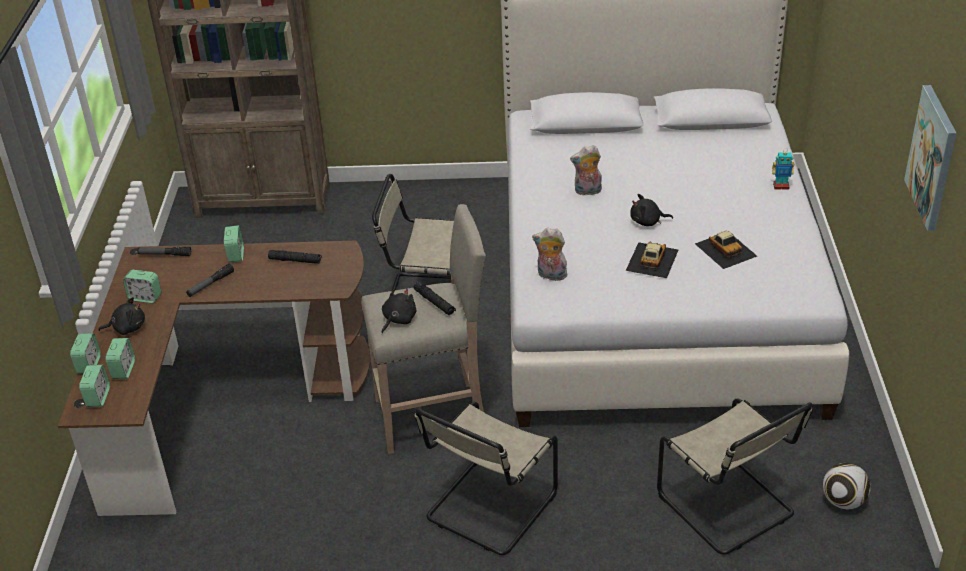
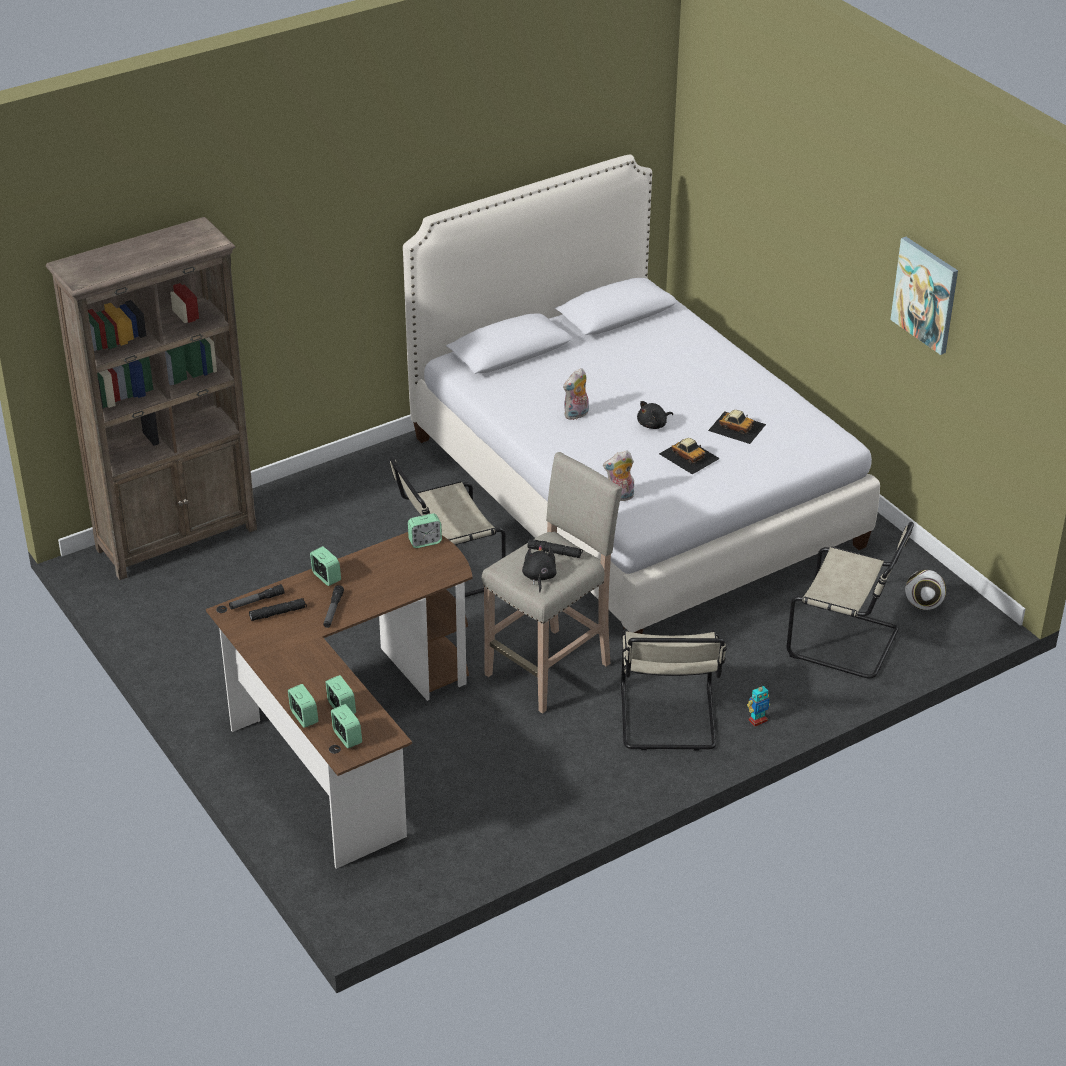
camera: 35 degrees left, 0 degrees up
(127, 328) = (300, 674): black plush toy -> none
(145, 297) = (284, 644): alarm clock -> alarm clock (425, 542)
(295, 260) = (388, 562): black flashlight -> black flashlight (278, 613)
(651, 260) = (689, 455): toy car -> toy car turned 150 degrees clockwise
(781, 186) = (730, 358): toy robot -> toy robot (757, 720)

